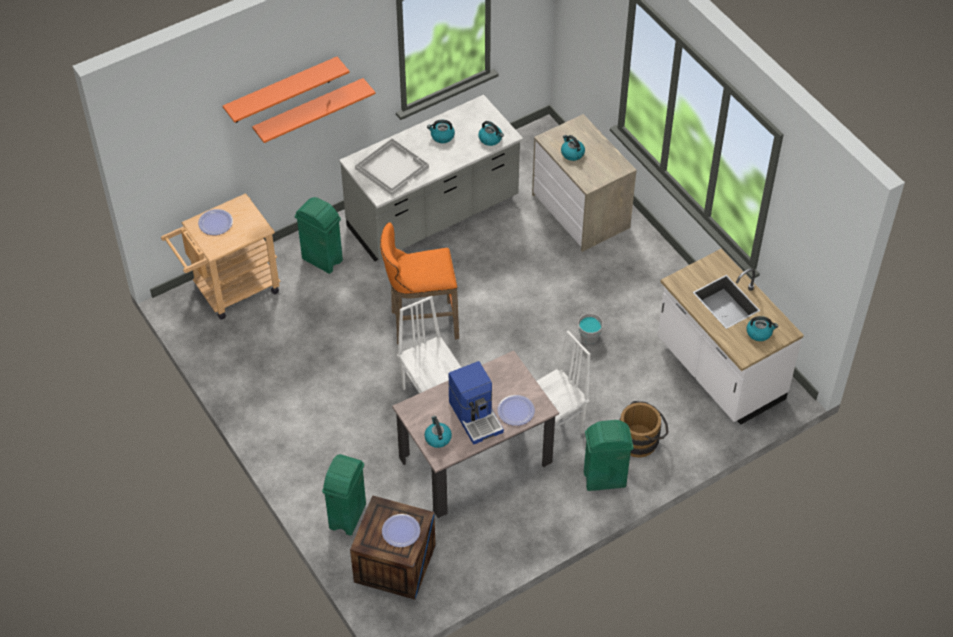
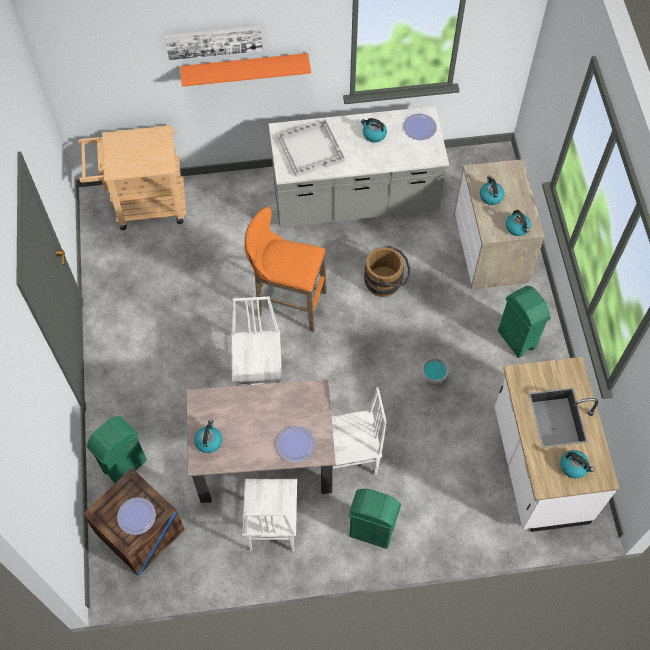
camera: 25 degrees right, 10 degrees up
(215, 223) = (130, 144): plate -> plate (419, 127)
(281, 91) = (214, 41): orange shelf -> picture
(322, 260) = (236, 207): green trash can -> green trash can (516, 340)
(476, 416) = (256, 434): coffee machine -> none
(490, 139) = (418, 154): kettle -> kettle (517, 228)
(513, 511) = (271, 527): none -> white chair
(641, 440) = (427, 506): brown bucket -> brown bucket (386, 282)

